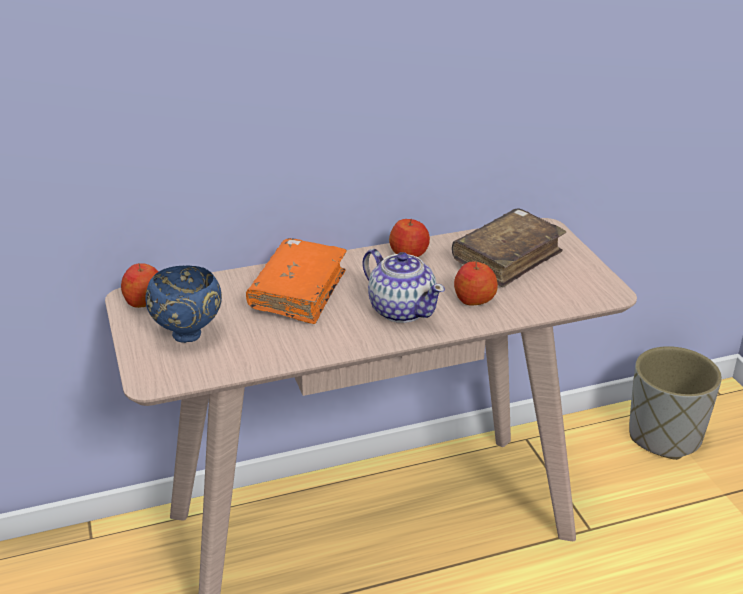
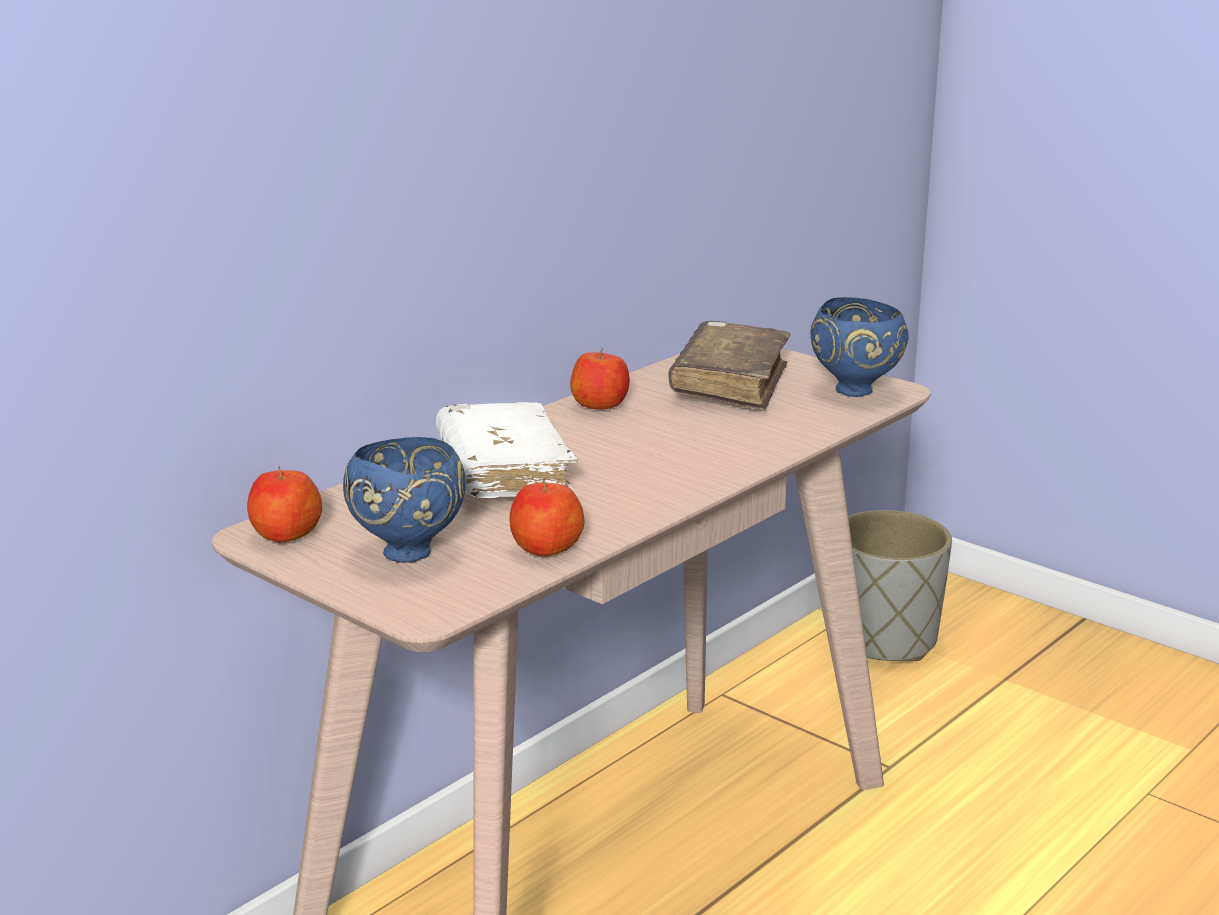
camera: 30 degrees left, 10 degrees down
(298, 292) = (505, 473): orange book -> white book
(402, 310) = (669, 459): teapot -> none
(474, 299) = (744, 429): apple -> apple (546, 547)
(583, 287) = (857, 391): none -> blue bowl

